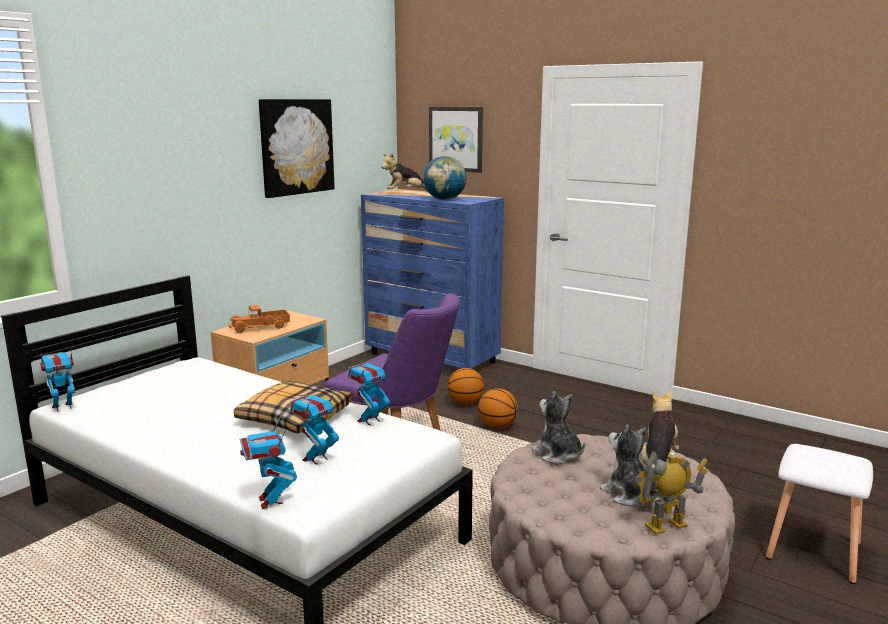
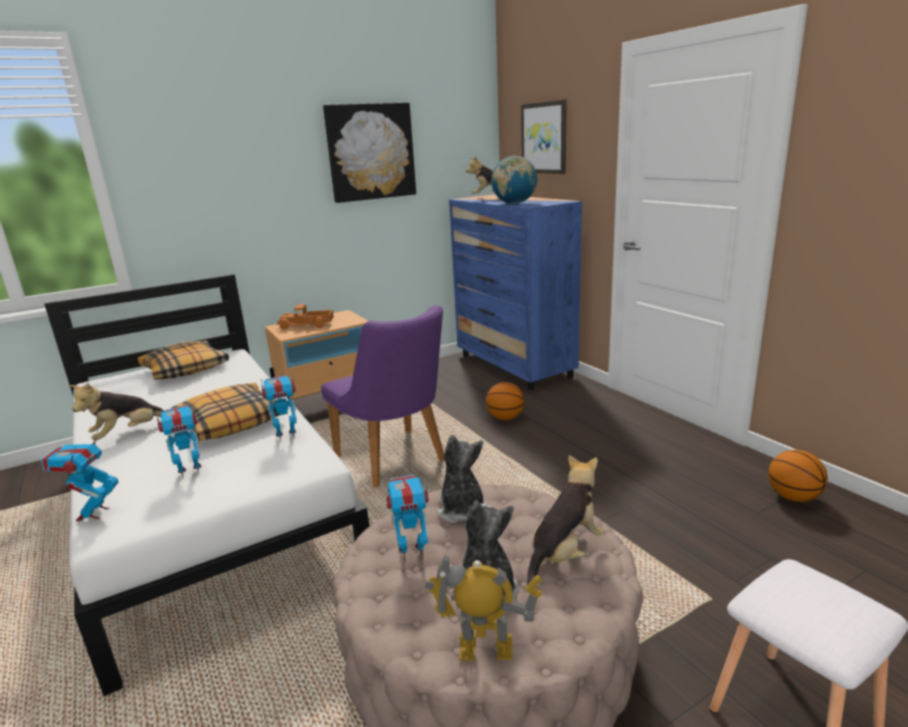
camera: 25 degrees right, 5 degrees up
(63, 407) = (92, 384): toy robot -> toy robot (412, 552)
(163, 381) = (185, 370): none -> pillow
(195, 441) = (128, 434): none -> plush toy
(497, 426) = (515, 449): basketball -> basketball (793, 497)

